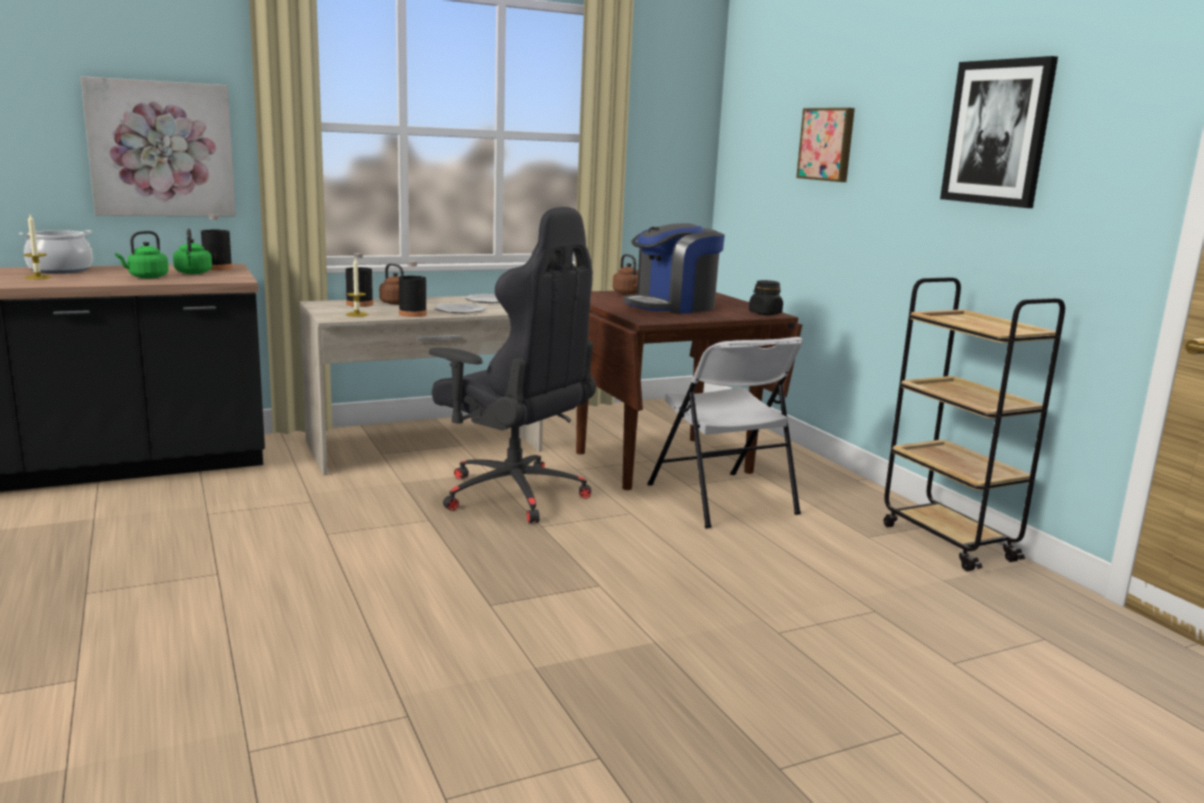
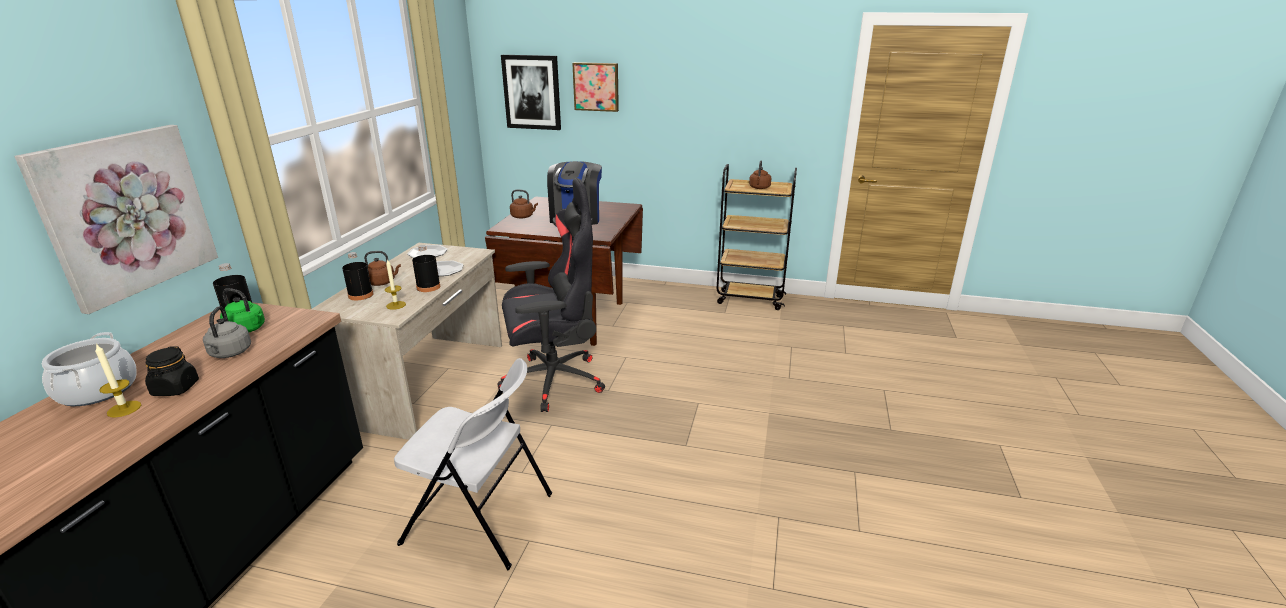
camera: 50 degrees left, 10 degrees up
(146, 277) = (229, 353): green kettle -> grey kettle
(721, 499) = (641, 326): white chair -> white chair (478, 518)
(765, 313) = (624, 207): black jar -> black jar (175, 388)
(979, 325) = (759, 188): none -> brown kettle
(997, 133) = (734, 80): picture -> picture (532, 92)

